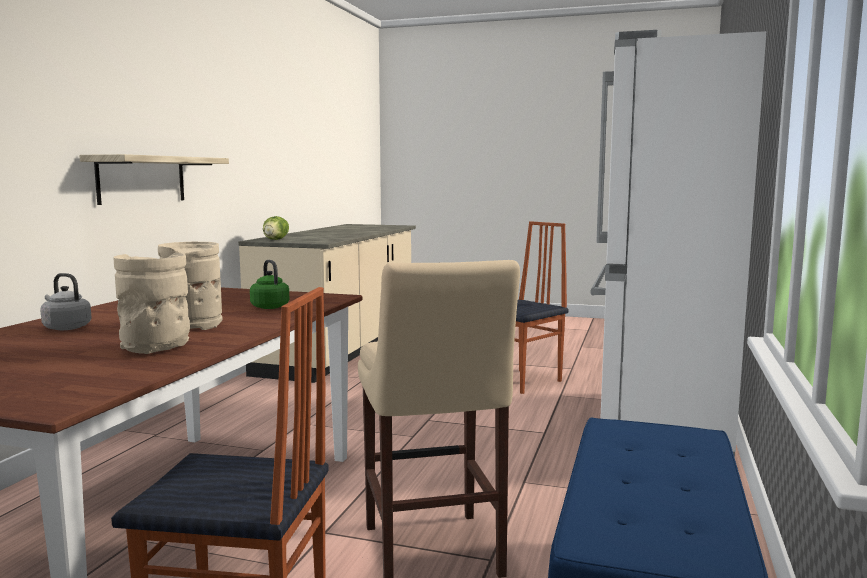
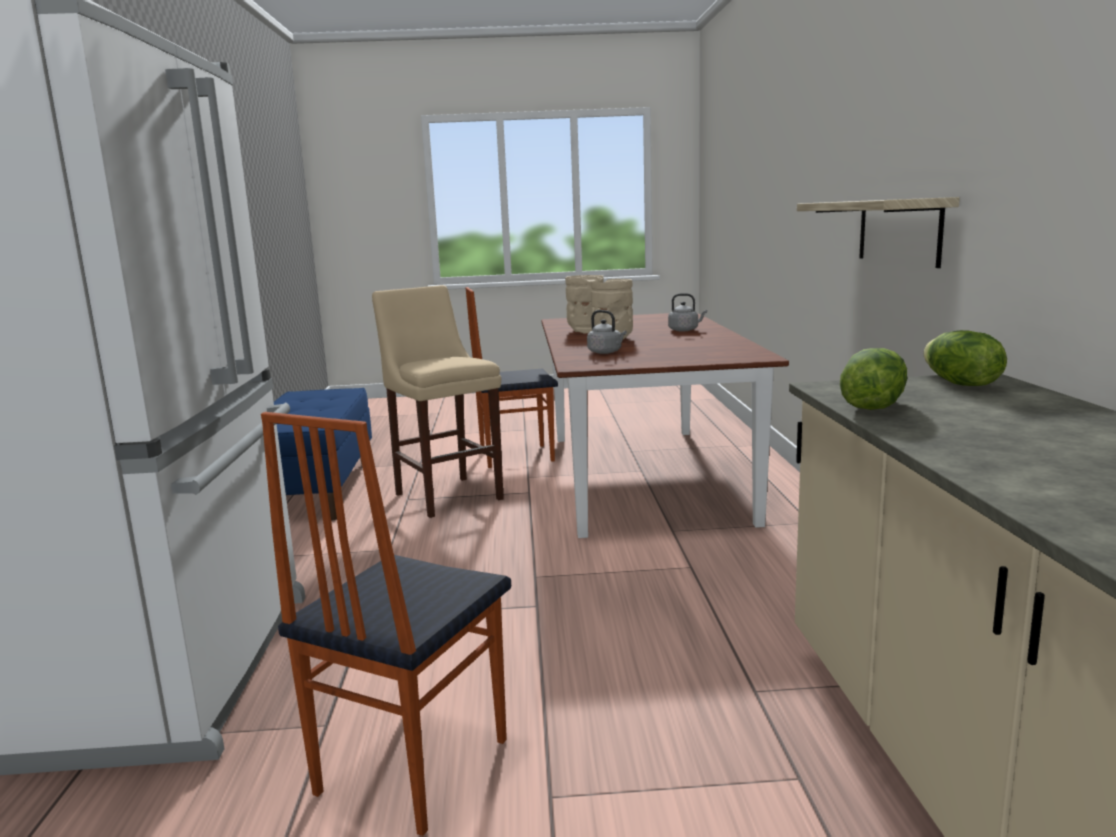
camera: 160 degrees right, 5 degrees up
(269, 307) = (606, 352): green kettle -> grey kettle
(337, 238) = (872, 406): none -> lettuce

